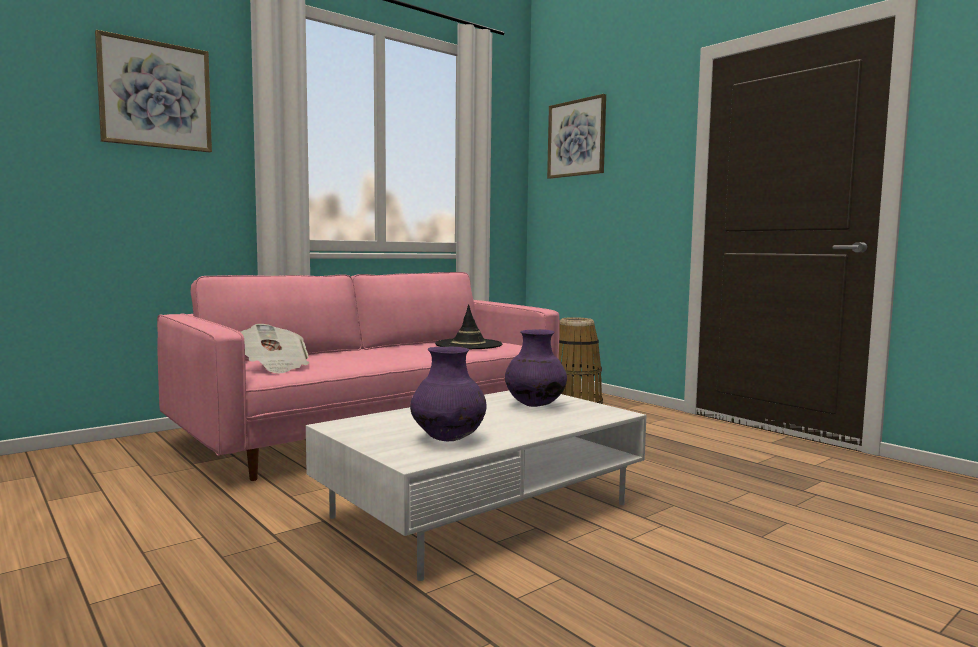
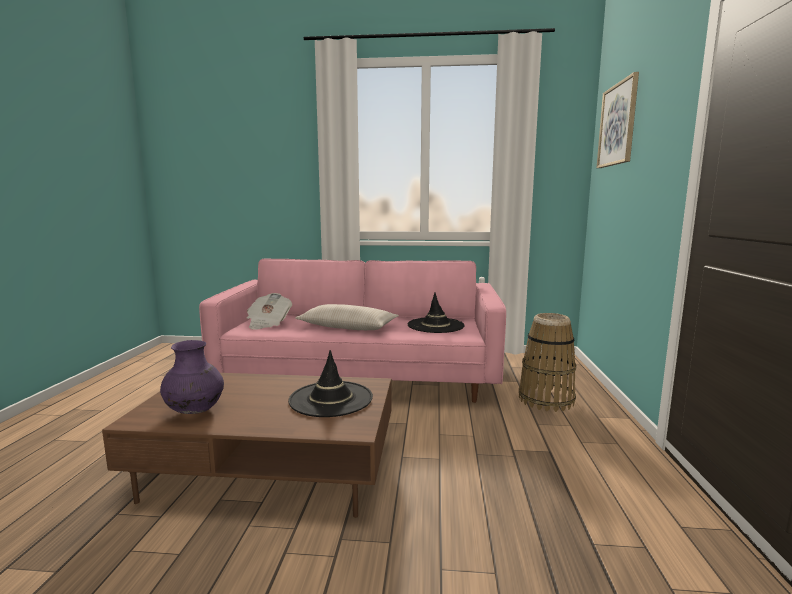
camera: 45 degrees right, 5 degrees up
(155, 95) = (267, 144): picture -> none
(387, 357) = (347, 327): none -> beige pillow
(482, 509) = (271, 468): white coffee table -> brown coffee table
(534, 405) = (331, 399): purple vase -> black hat

